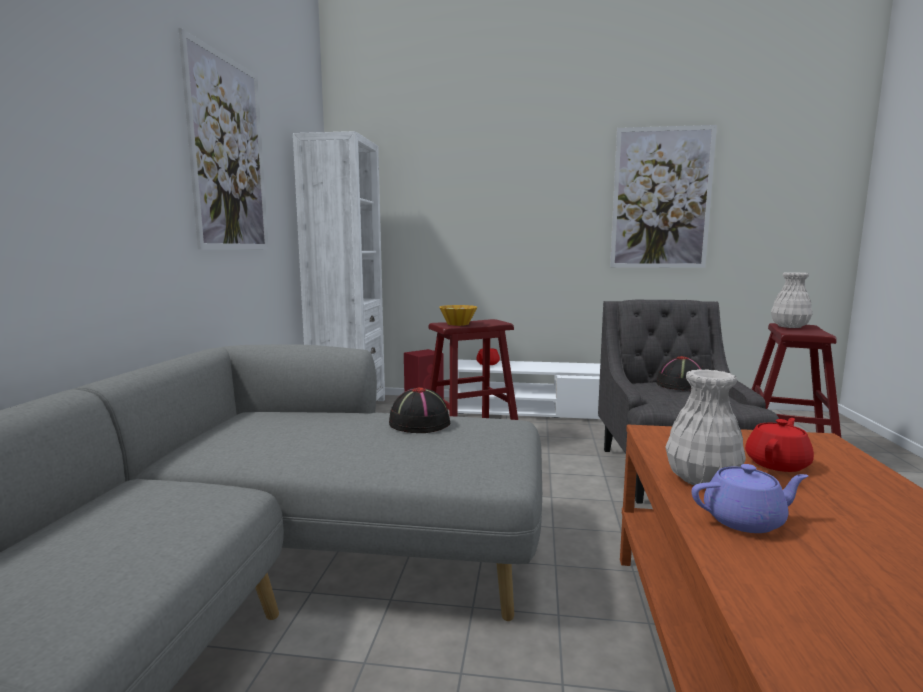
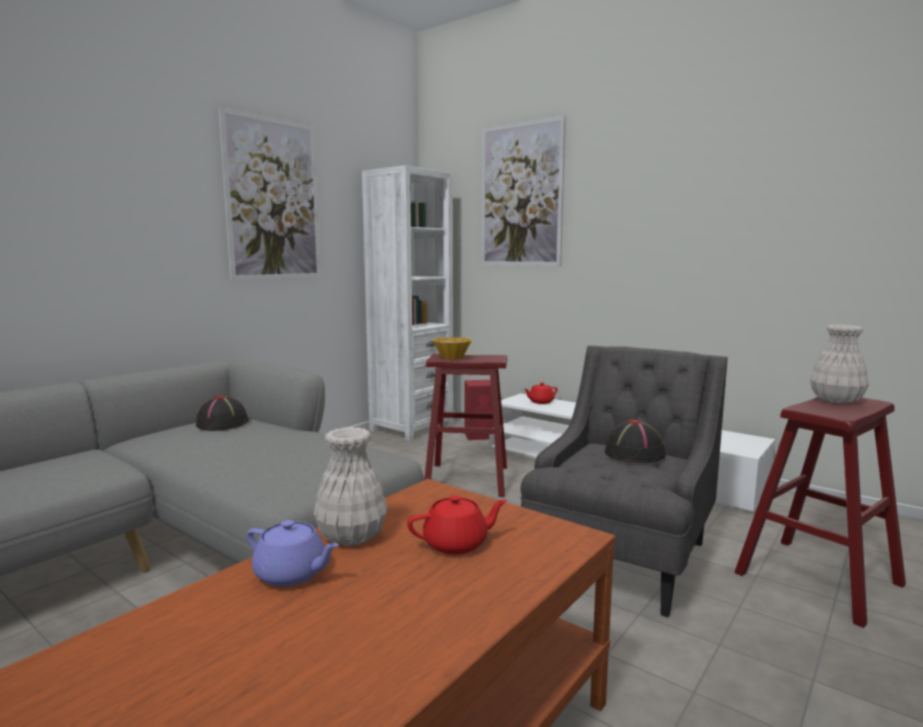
camera: 30 degrees right, 0 degrees up
(419, 423) = (307, 445): black hat -> black hat (223, 423)
(661, 198) = (754, 217): picture -> picture (521, 195)

